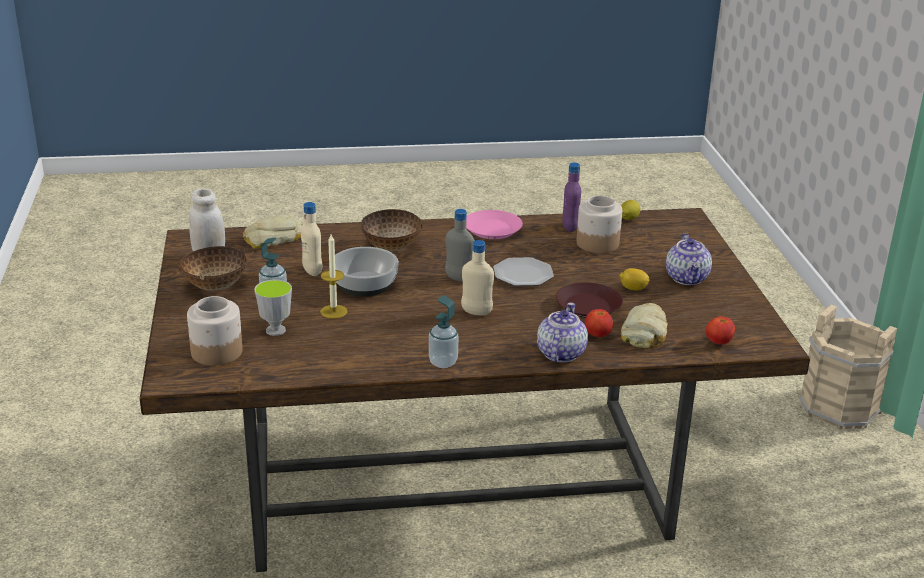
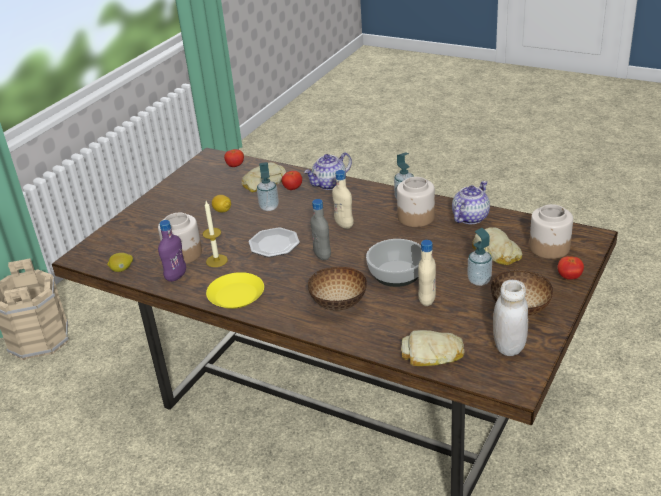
camera: 140 degrees left, 5 degrees up
(179, 328) = (569, 277): none -> tomato
(275, 330) = (496, 252): cup -> bread
(333, 311) = (441, 255): candle -> candle (216, 260)
(403, 343) = (416, 217): none -> jar
(493, 230) = (236, 295): pink plate -> yellow plate
(588, 306) = (269, 207): brown plate -> soap dispenser
(687, 278) = (177, 207): teapot -> teapot (470, 217)

